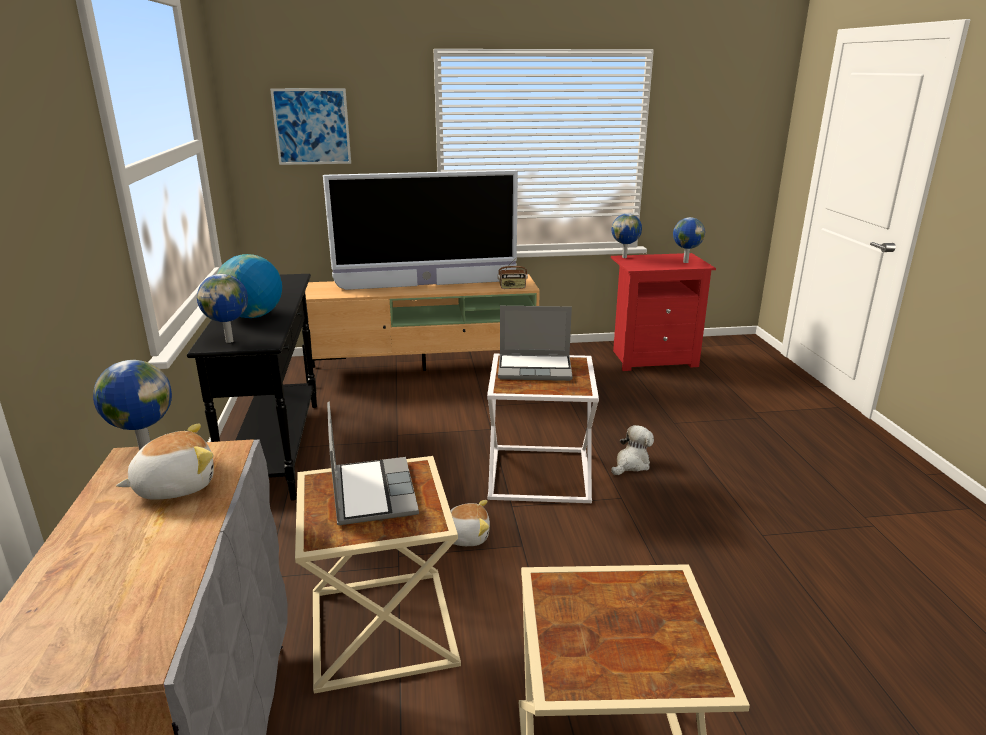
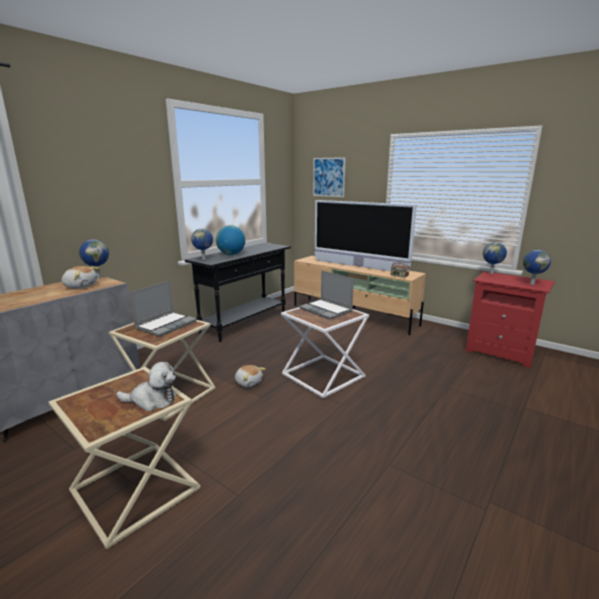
camera: 45 degrees right, 5 degrees down
(631, 464) = (379, 393): plush toy -> plush toy (152, 400)

